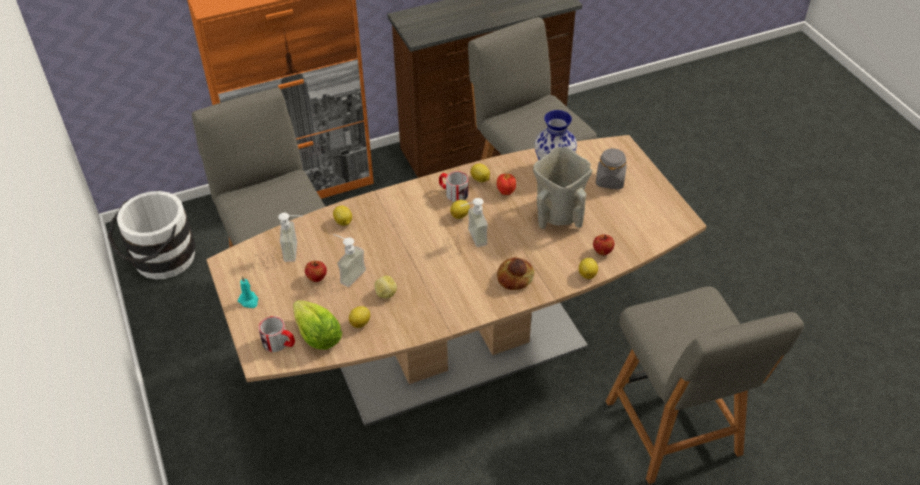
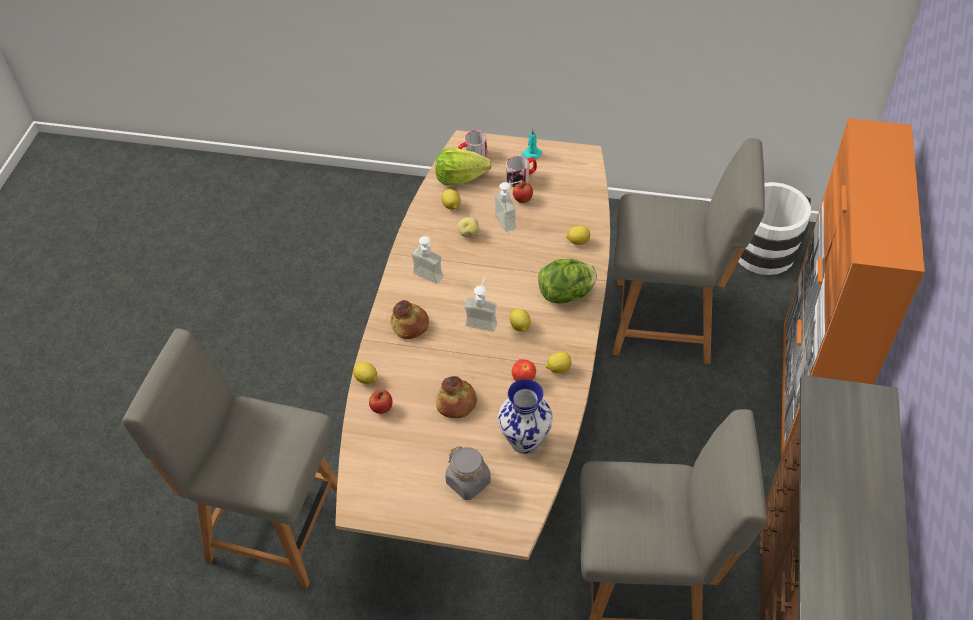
camera: 125 degrees right, 5 degrees up
(296, 251) = (565, 199): soap dispenser -> soap dispenser (424, 279)
(406, 204) = (566, 294): none -> lettuce
(453, 193) = (555, 337): mug -> mug (521, 178)
(558, 215) = (457, 403): beige vase -> bread

